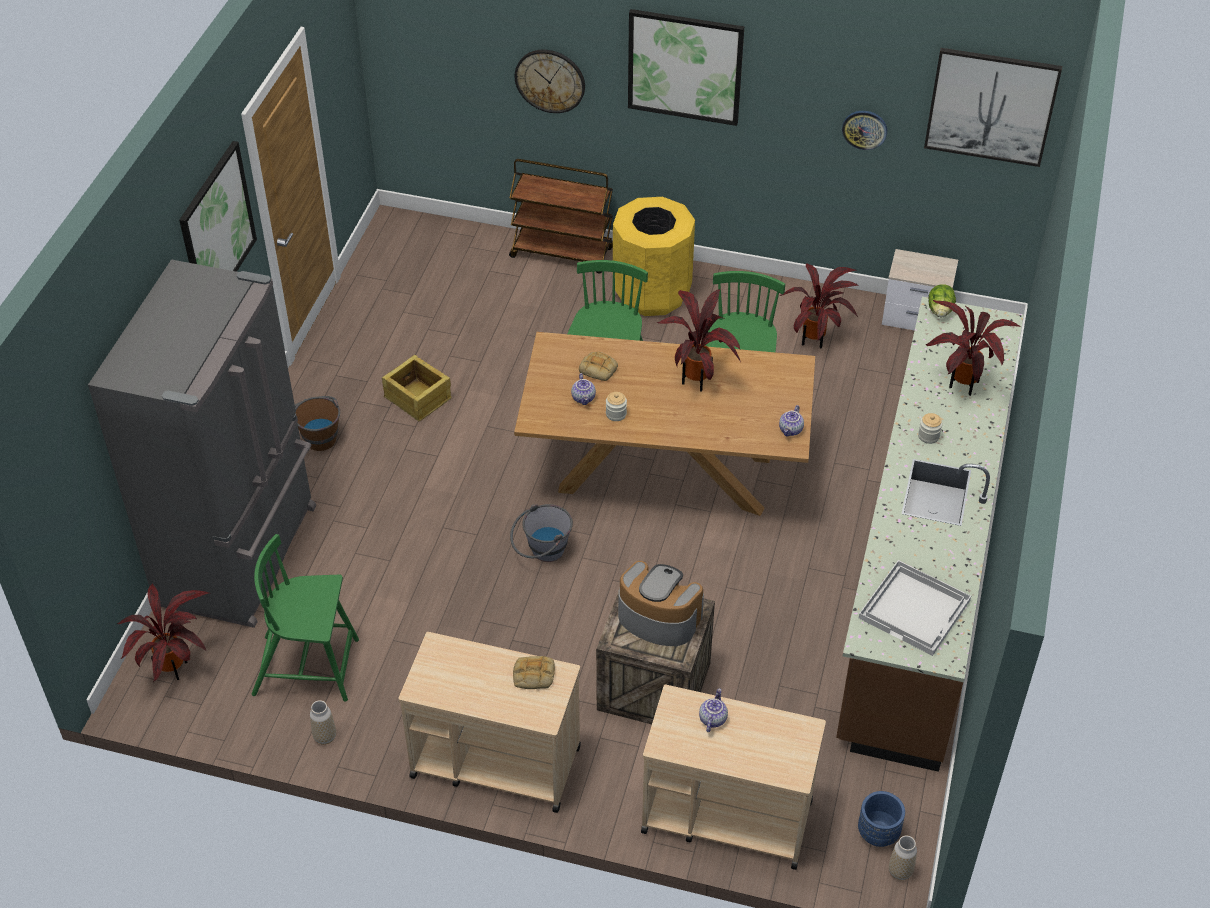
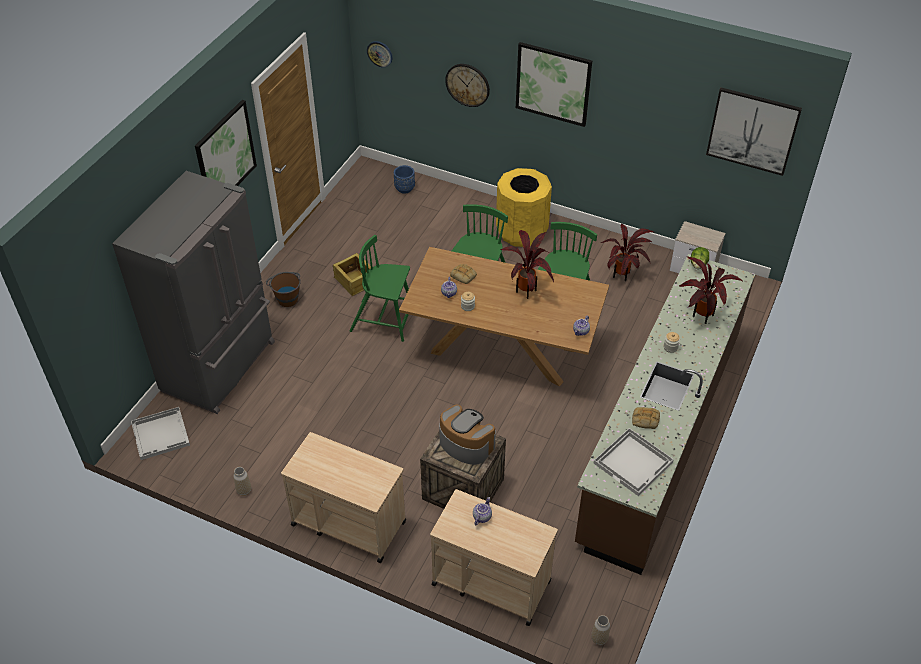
camera: 10 degrees right, 0 degrees up
(174, 670) = (161, 434): potted plant -> white tray
(308, 667) = (245, 444): green chair -> green chair (384, 321)
(533, 675) = (371, 470): bread -> bread (645, 420)
(542, 553) = (411, 391): grey bucket -> none
(562, 253) = (470, 199): brown cart -> none
(864, 129) = (668, 138): wall clock -> wall clock (380, 53)
(878, 833) = (590, 610): blue planter -> blue planter (404, 188)

